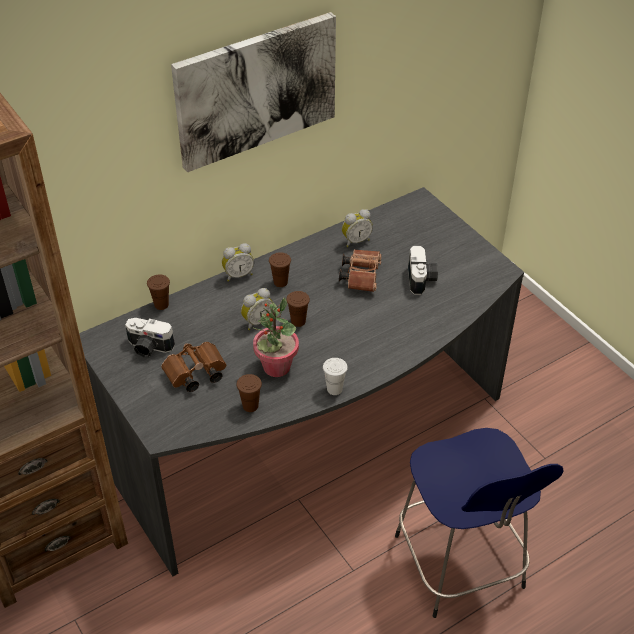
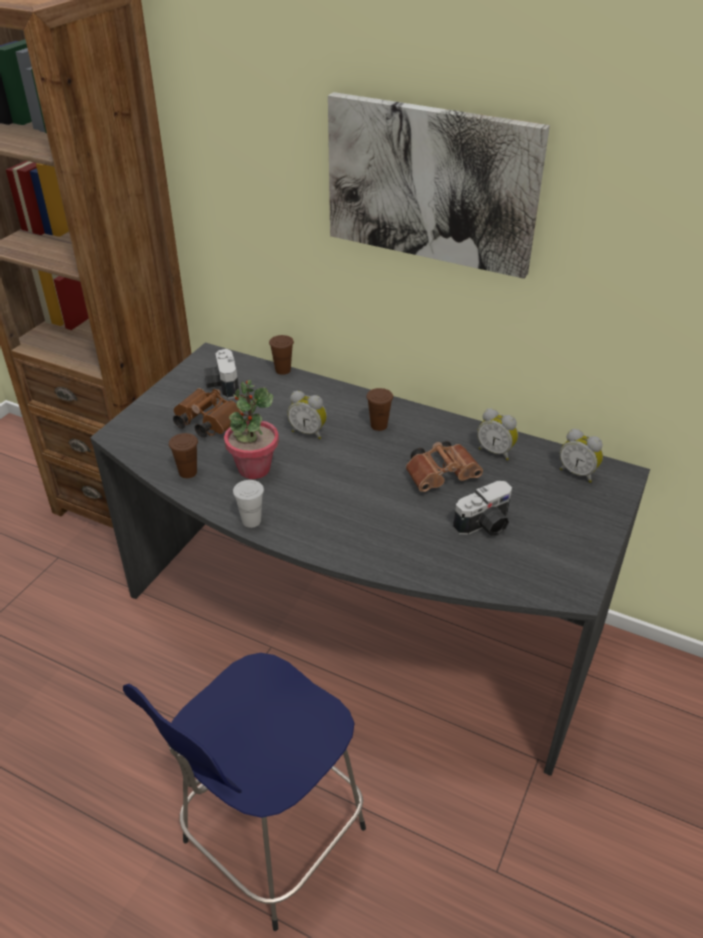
camera: 60 degrees right, 5 degrees down
(238, 275) = (364, 396): alarm clock -> alarm clock (578, 473)
(298, 321) = (332, 458): brown cup -> none

